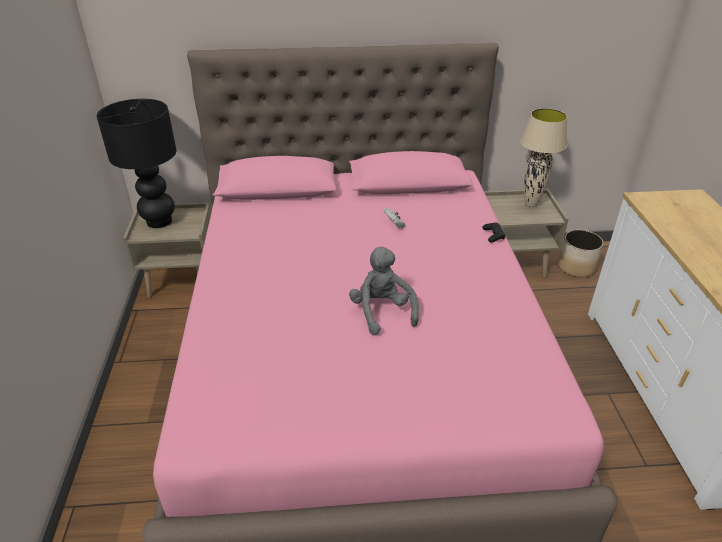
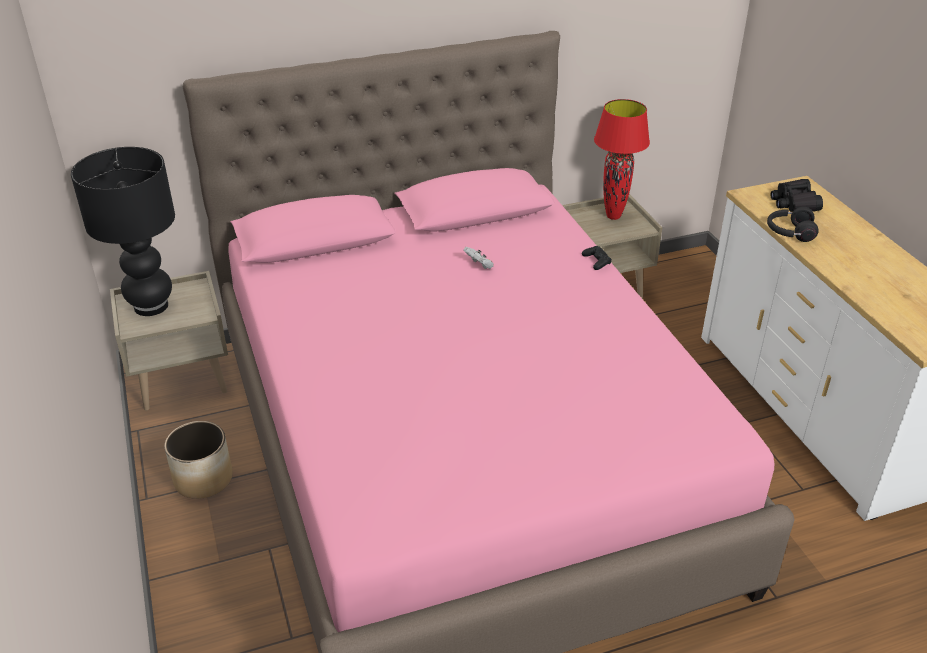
camera: 15 degrees left, 0 degrees up
(382, 312) = (507, 368): grey plush toy -> none
(531, 205) = (613, 216): beige table lamp -> red table lamp
(576, 267) = (673, 284): planter -> planter (203, 479)
(672, 234) = (789, 233): none -> black headphones
(684, 210) = (794, 202): none -> black binoculars

